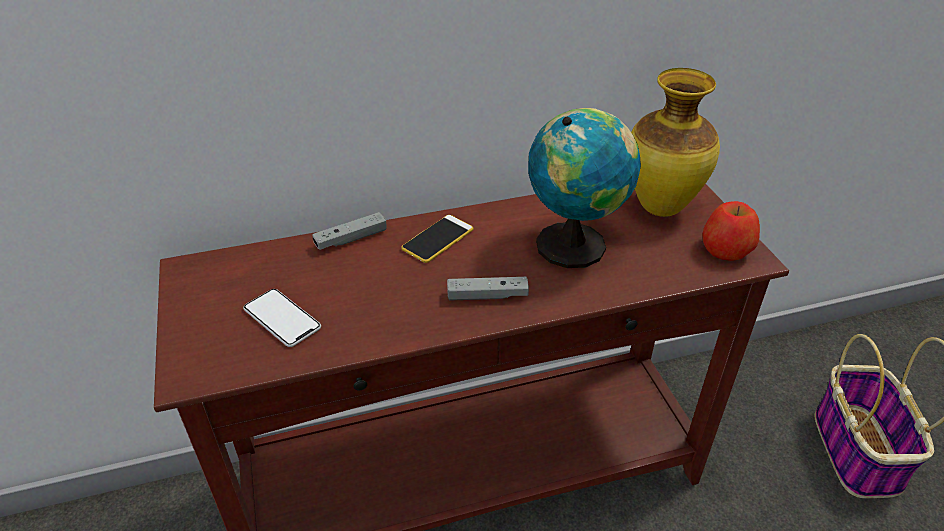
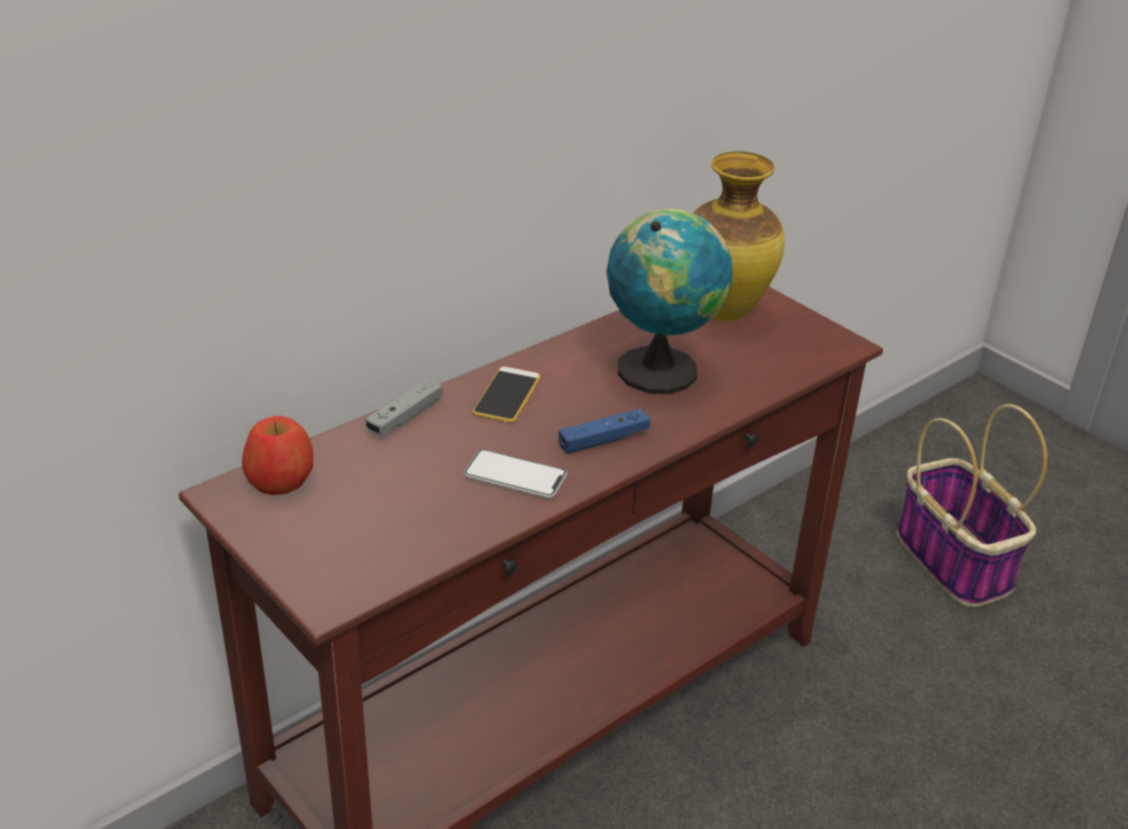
camera: 25 degrees left, 5 degrees down
(282, 318) = (392, 516): phone -> phone (515, 476)
(487, 296) = (604, 440): grey game controller -> blue game controller
(726, 249) = (814, 341): apple -> apple (280, 480)

